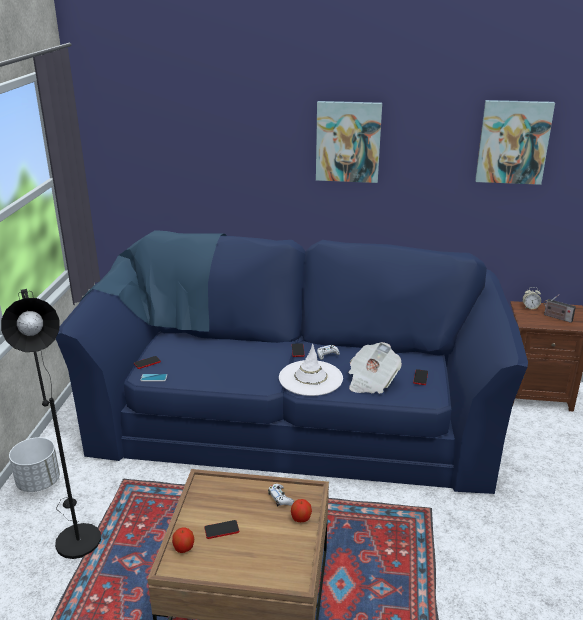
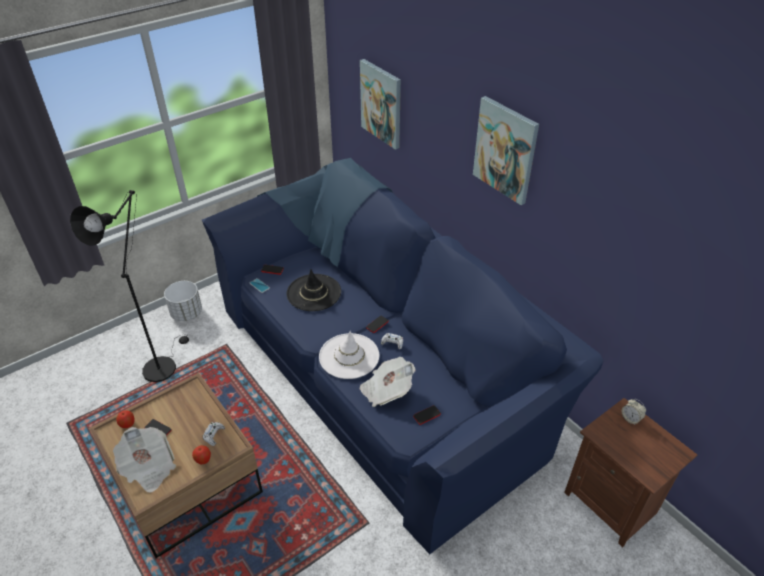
camera: 45 degrees right, 15 degrees up
(211, 359) = (314, 293): none -> black hat
(261, 560) = (148, 467): none -> newspaper
(513, 142) = (661, 234): picture -> picture (381, 103)
(556, 317) = (639, 448): radio -> none

